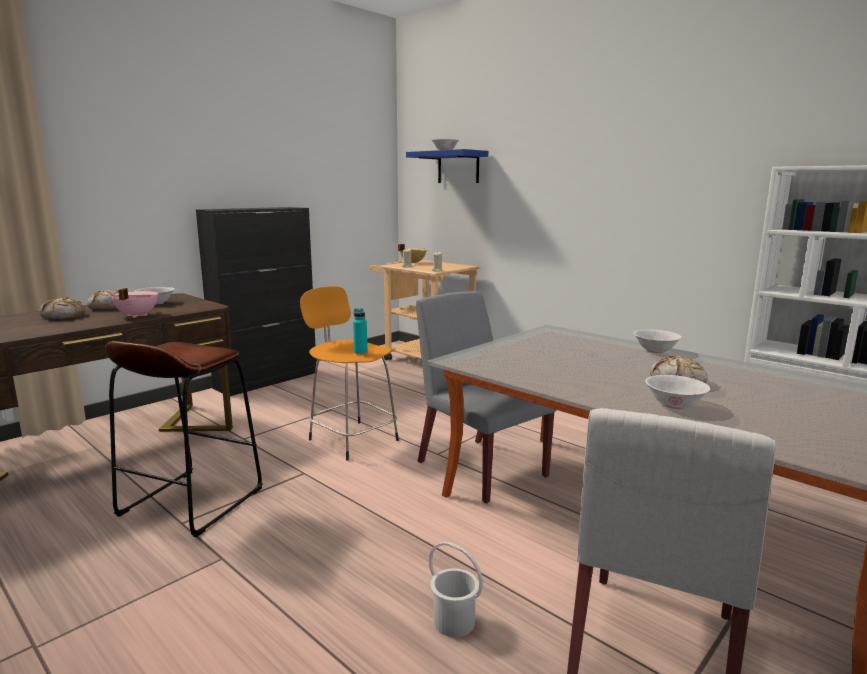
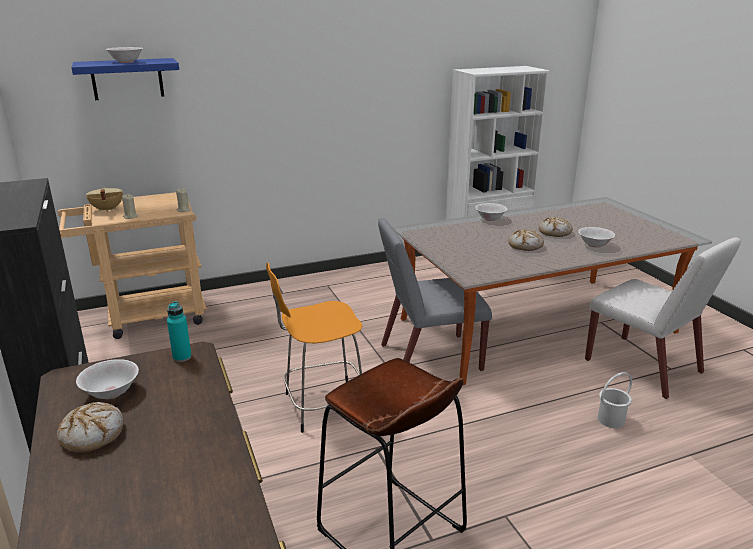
camera: 65 degrees left, 10 degrees up
(63, 316) = (120, 477): bread -> bread (525, 245)
(136, 315) = (193, 409): pink cooking pot -> none
(360, 352) = (334, 316): turquoise bottle -> turquoise bottle (182, 357)

